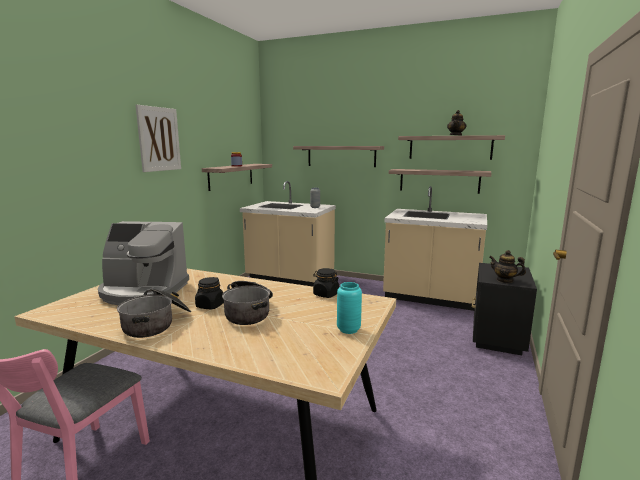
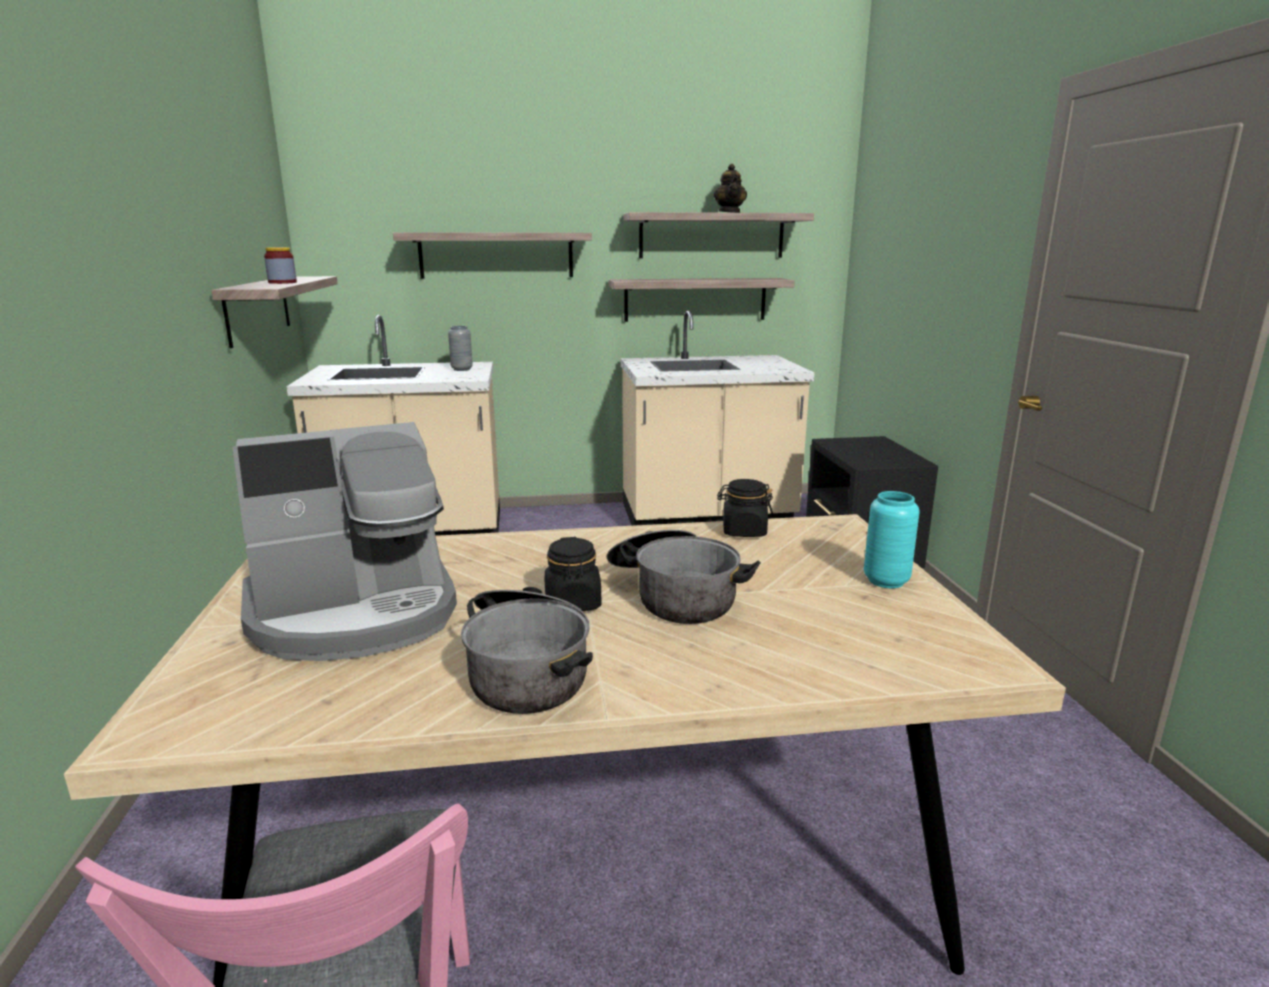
camera: 30 degrees left, 5 degrees up
(159, 139) = (129, 210): picture -> none
(504, 280) = (885, 461): teapot -> none

